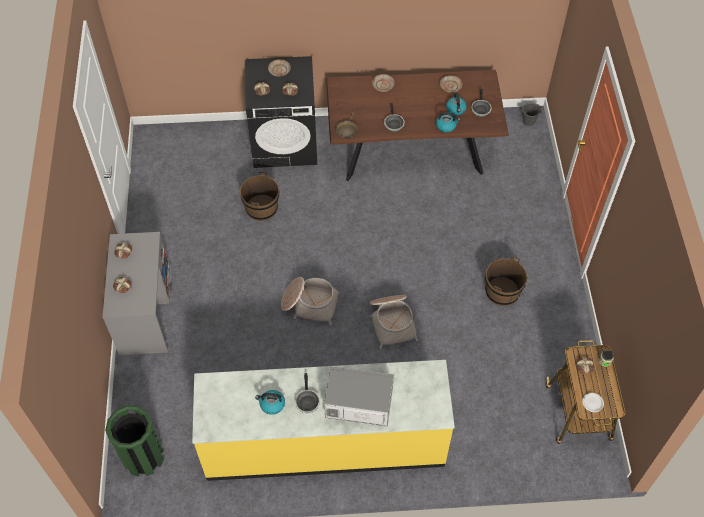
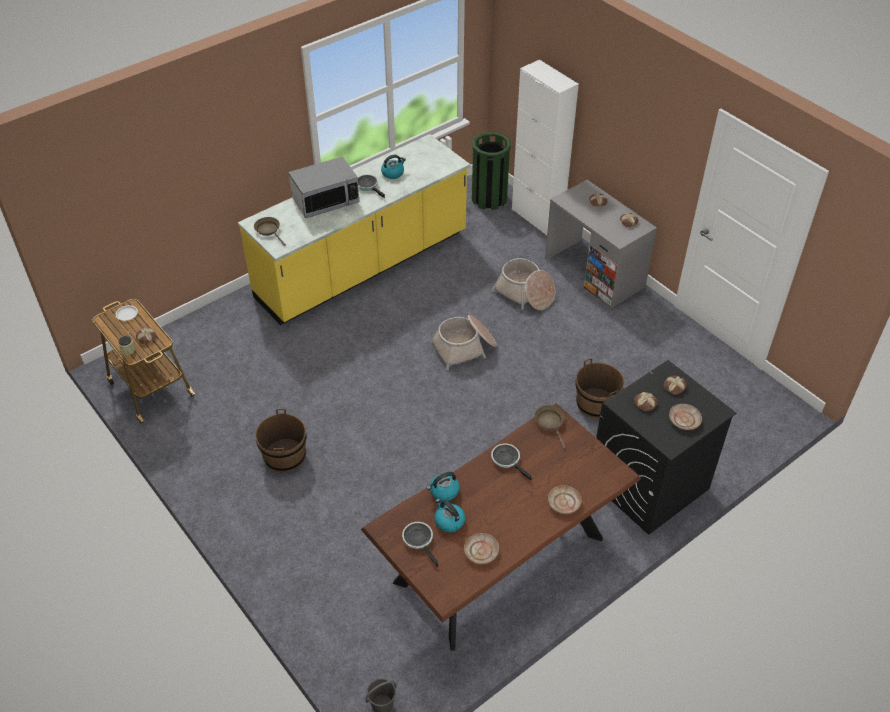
camera: 145 degrees right, 10 degrees down
(126, 403) = (537, 217): none -> white cabinet
(392, 322) = (376, 373): basket -> basket (525, 294)
(432, 397) = (269, 230): none -> brown frying pan

